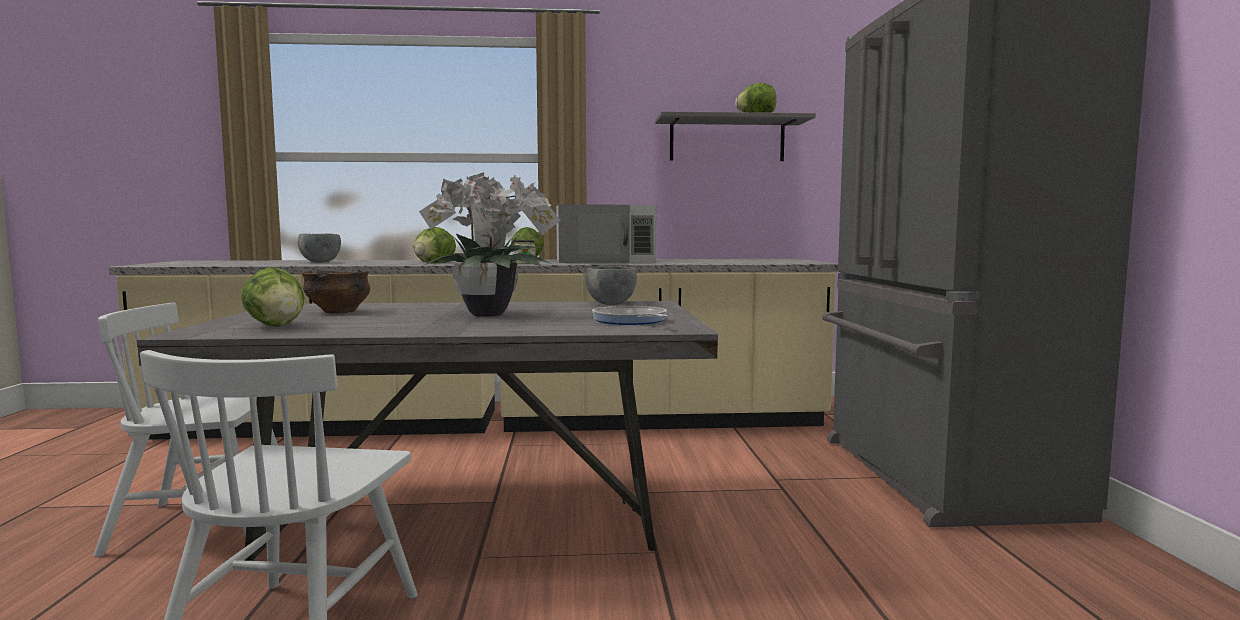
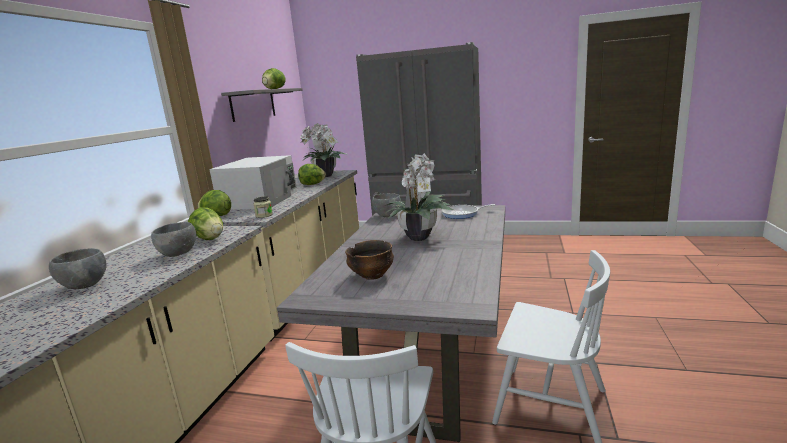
camera: 70 degrees left, 10 degrees up
(276, 326) = (446, 285): lettuce -> lettuce (312, 184)
(387, 263) = (179, 254): none -> grey bowl
(770, 261) = (326, 176): none -> potted plant

